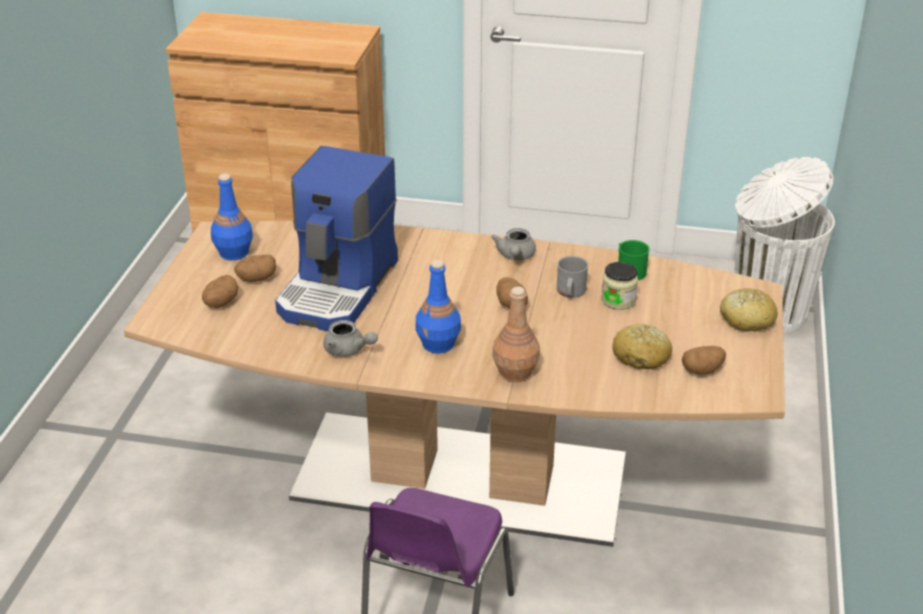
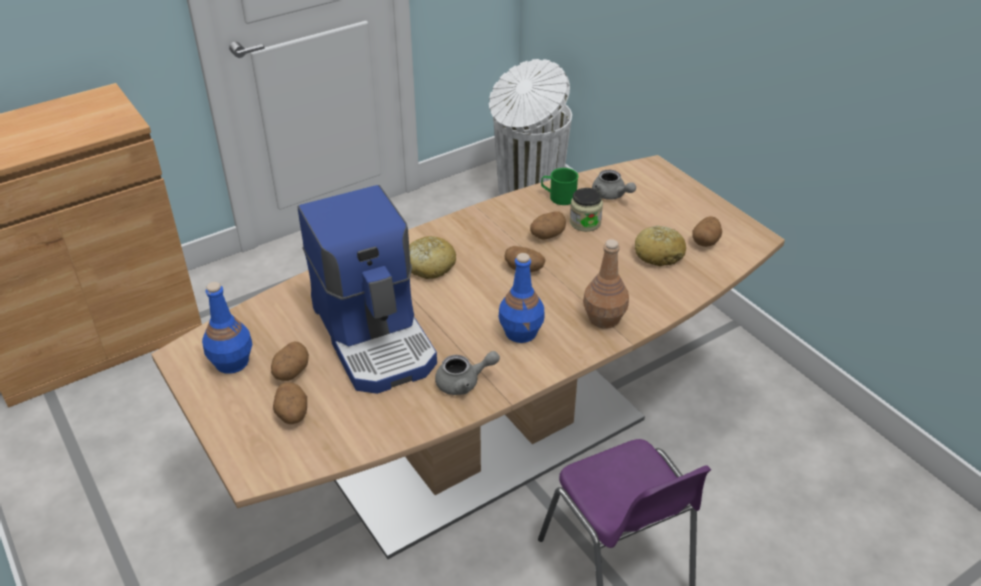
camera: 45 degrees left, 5 degrees up
(515, 256) = (468, 230): grey teapot -> grey teapot (611, 195)
(570, 292) = (547, 235): grey mug -> potato
(746, 319) = (675, 190): bread -> bread (429, 266)

